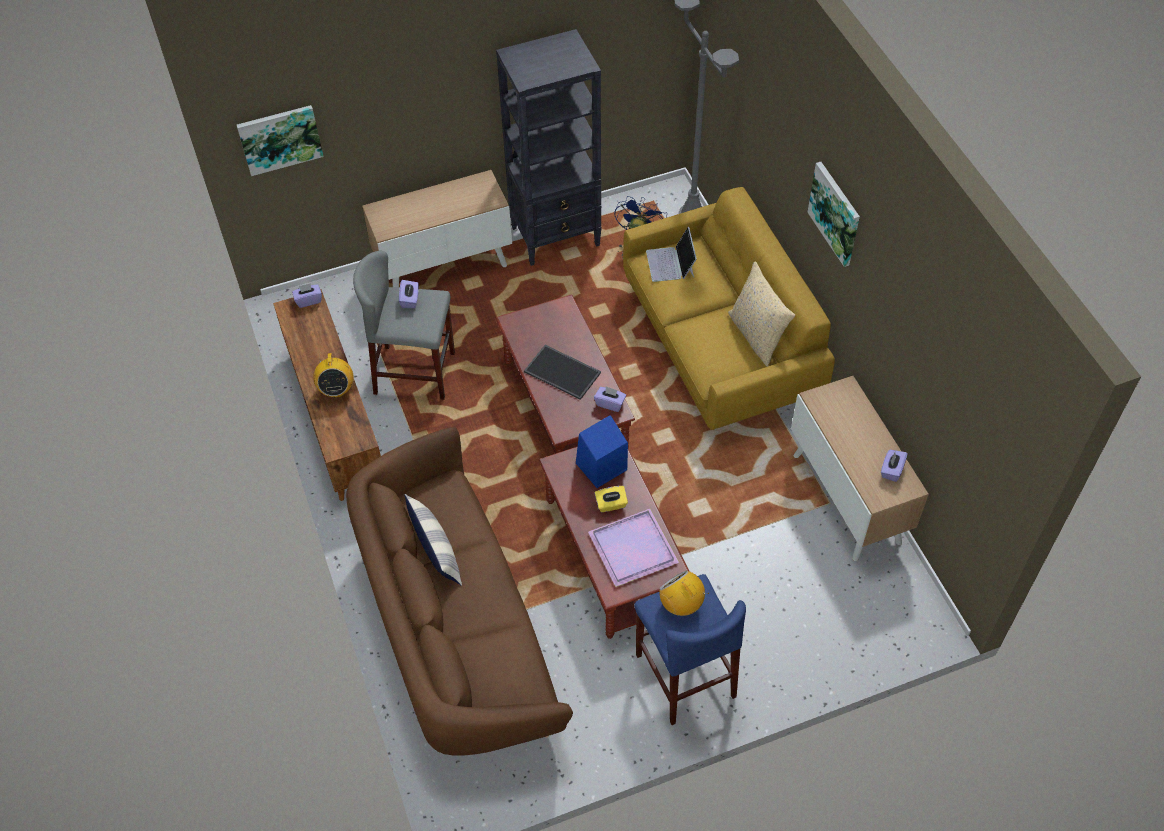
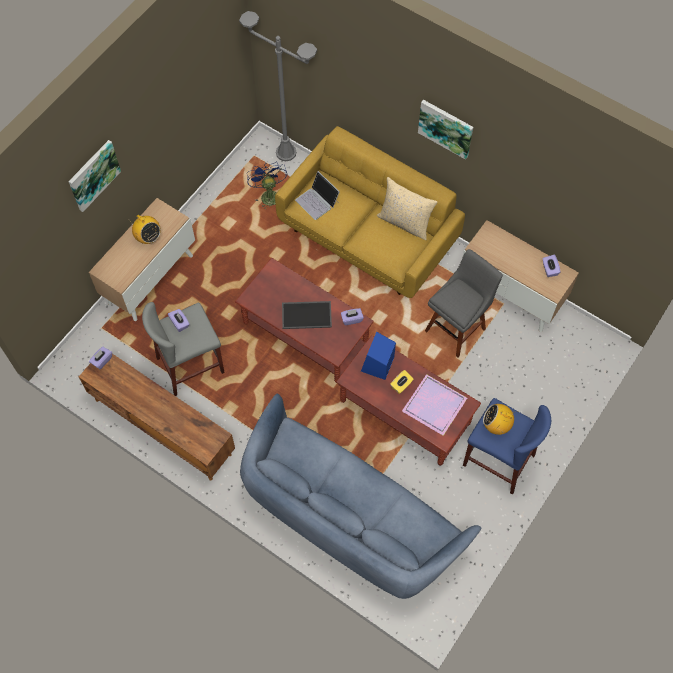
camera: 35 degrees left, 10 degrees up
(280, 139) = (31, 263): picture -> picture (93, 175)
(336, 389) = (173, 412): radio -> radio (148, 237)
(436, 549) = (317, 478): pillow -> none
(457, 630) = (349, 517): brown sofa -> blue sofa
(556, 236) = (209, 216): black bookcase -> none
(749, 499) = (457, 328): none -> grey stool

